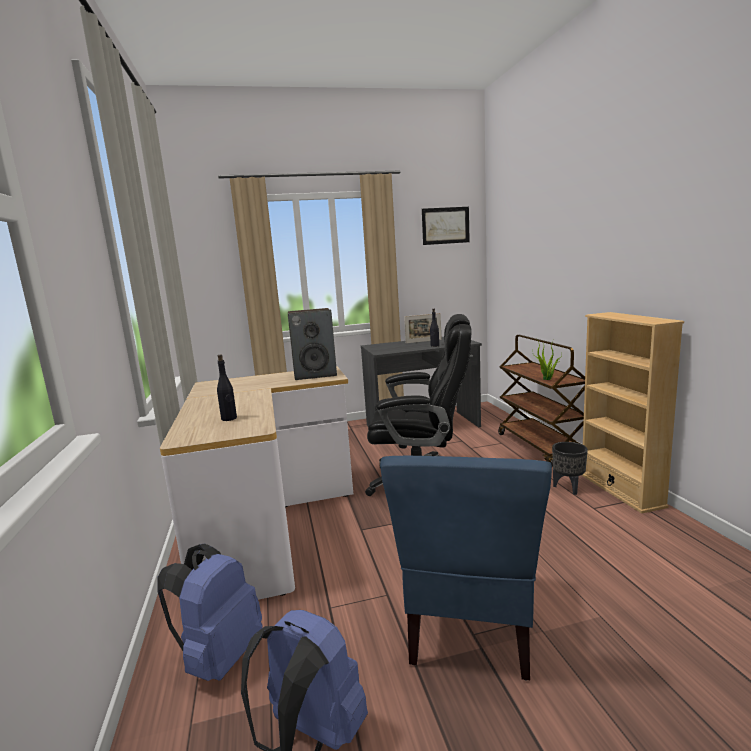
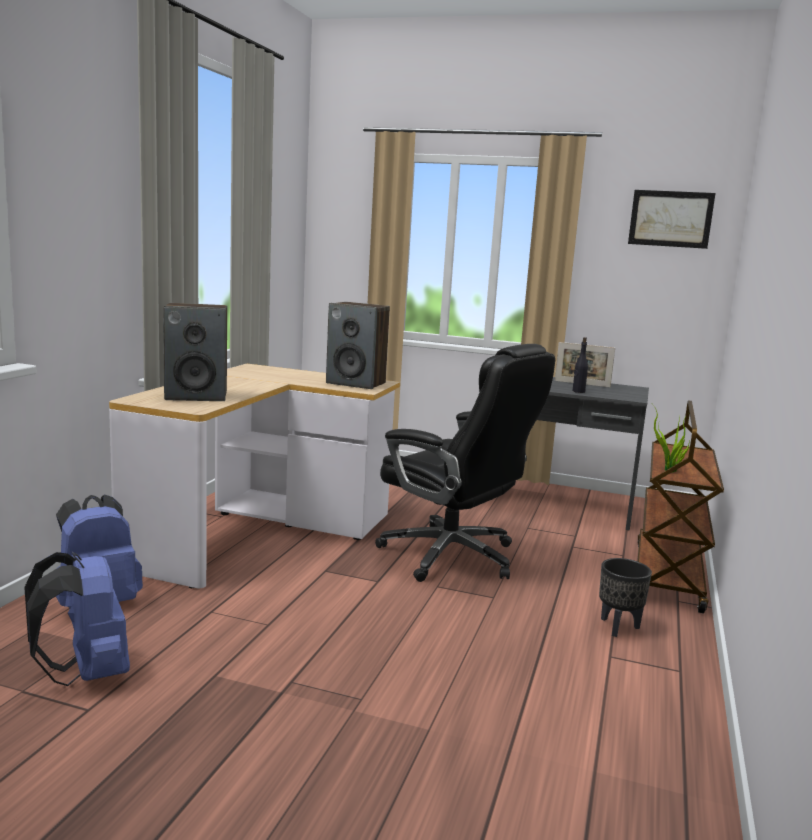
camera: 30 degrees right, 0 degrees up
(229, 418) = (197, 396): black bottle -> speaker
(470, 625) = (300, 675): blue chair -> none
(620, 489) = (686, 656): beige bookcase -> none

